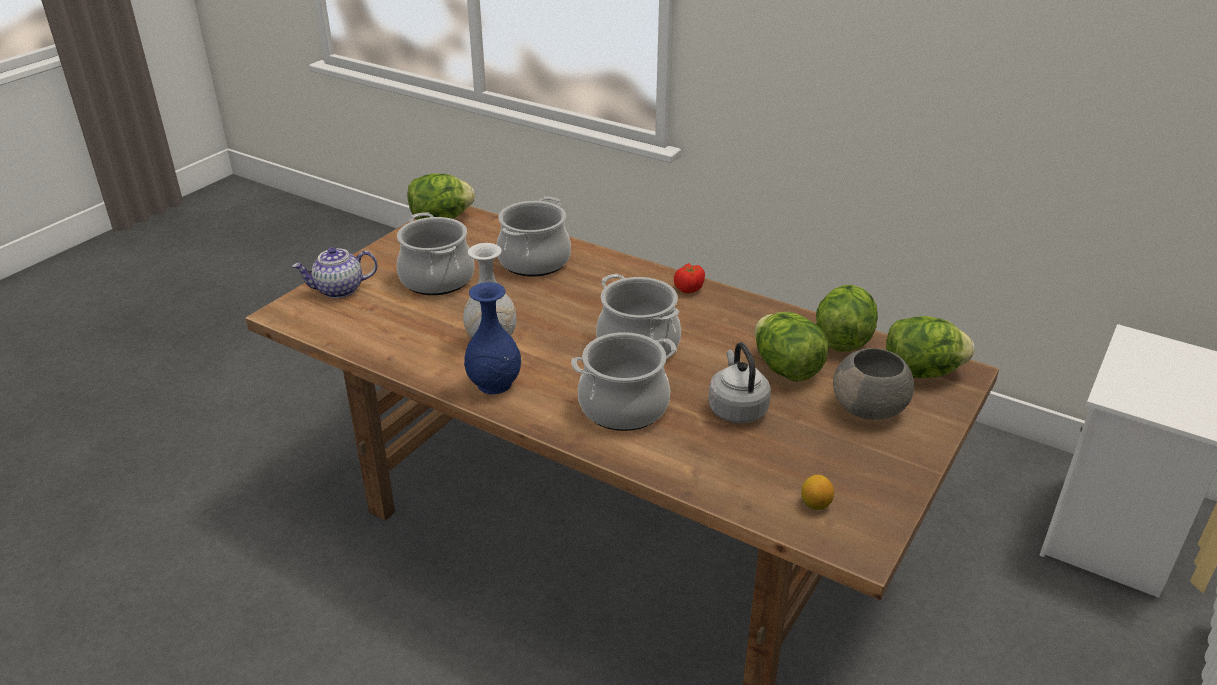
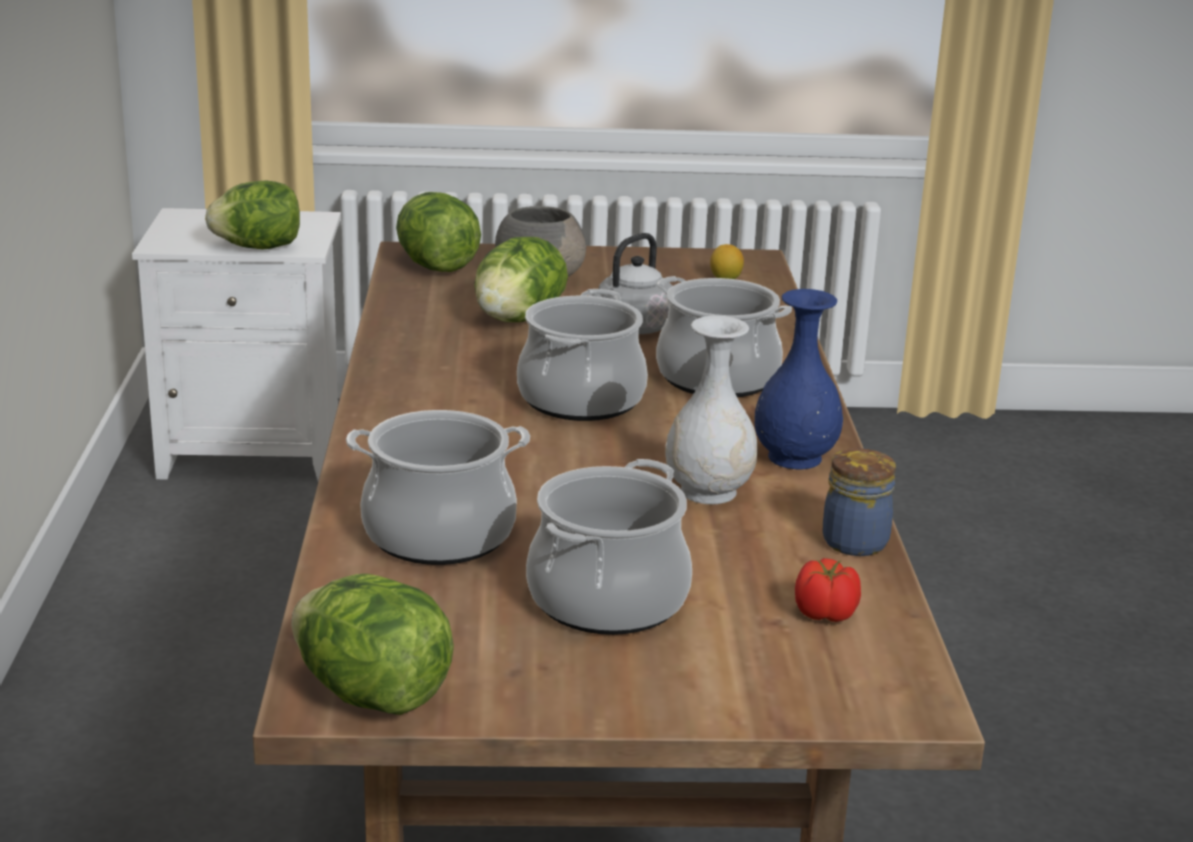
camera: 125 degrees left, 10 degrees down
(339, 290) = (771, 683): teapot -> none
(397, 360) = (855, 541): none -> jar
(688, 289) = (390, 402): tomato -> tomato (826, 615)
(843, 340) = (414, 304): lettuce -> lettuce (258, 247)

